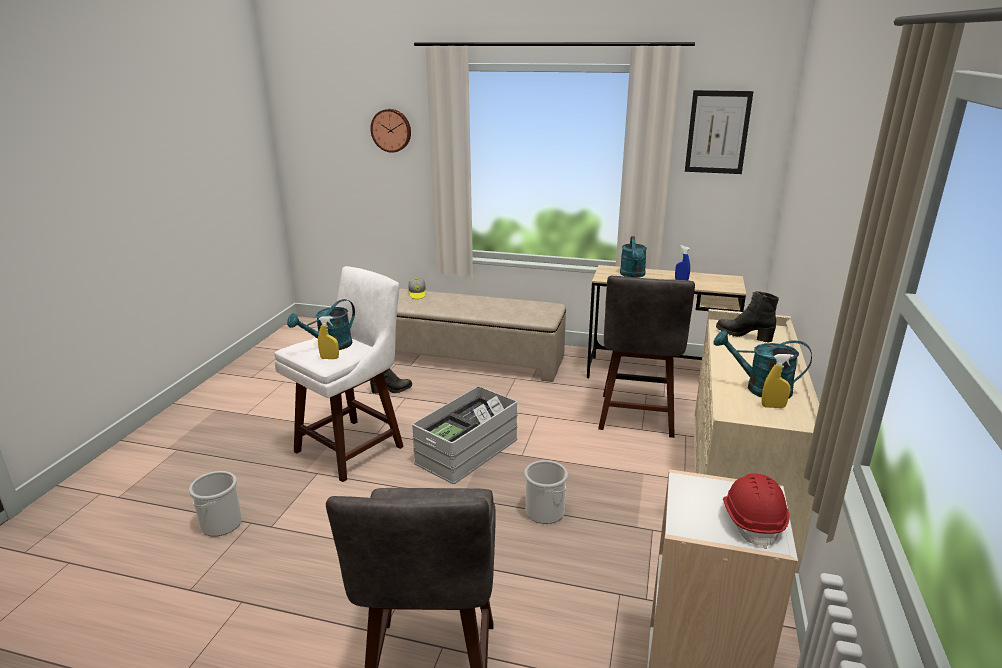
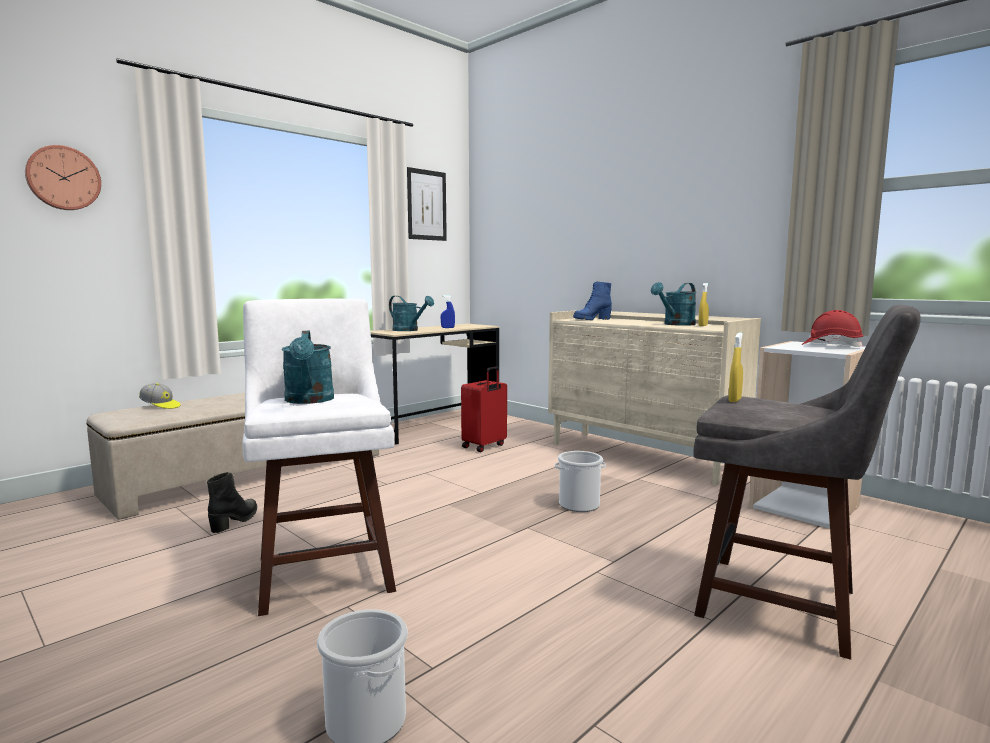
camera: 60 degrees left, 15 degrees down
(329, 358) = (349, 403): yellow spray bottle -> yellow spray bottle (734, 400)
(466, 450) = (435, 512): grey storage box -> none
(636, 417) = (484, 446): grey stool -> red suitcase
(744, 335) = (591, 319): black boot -> blue boot

